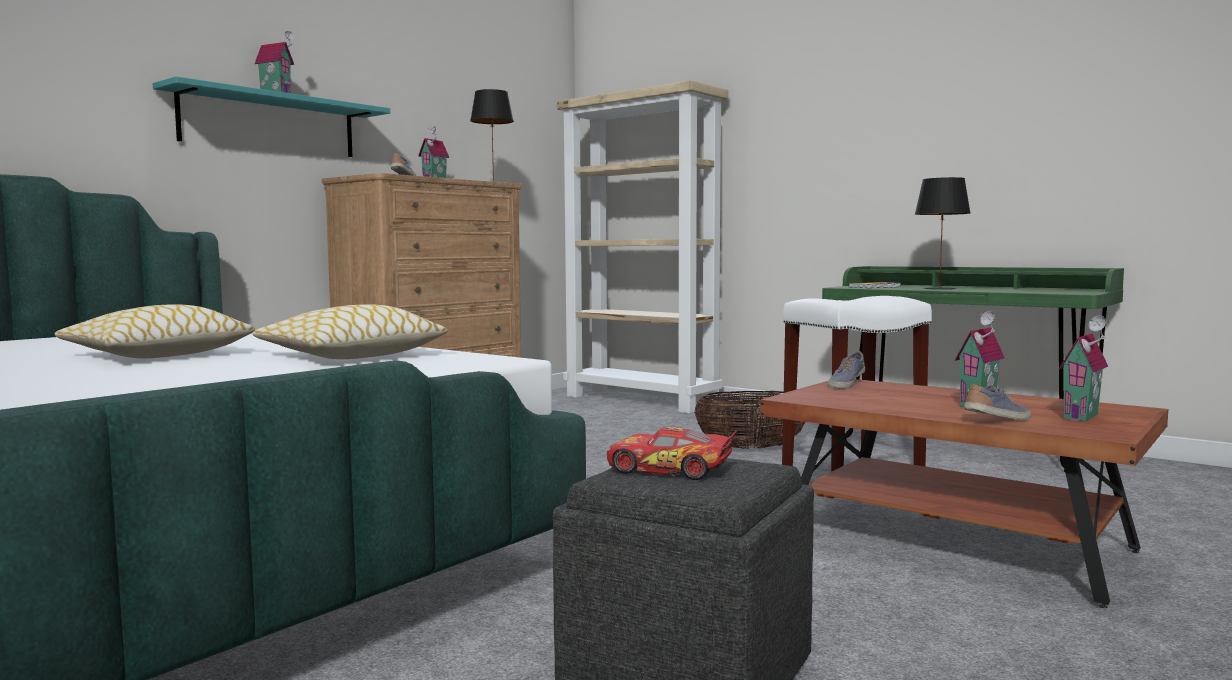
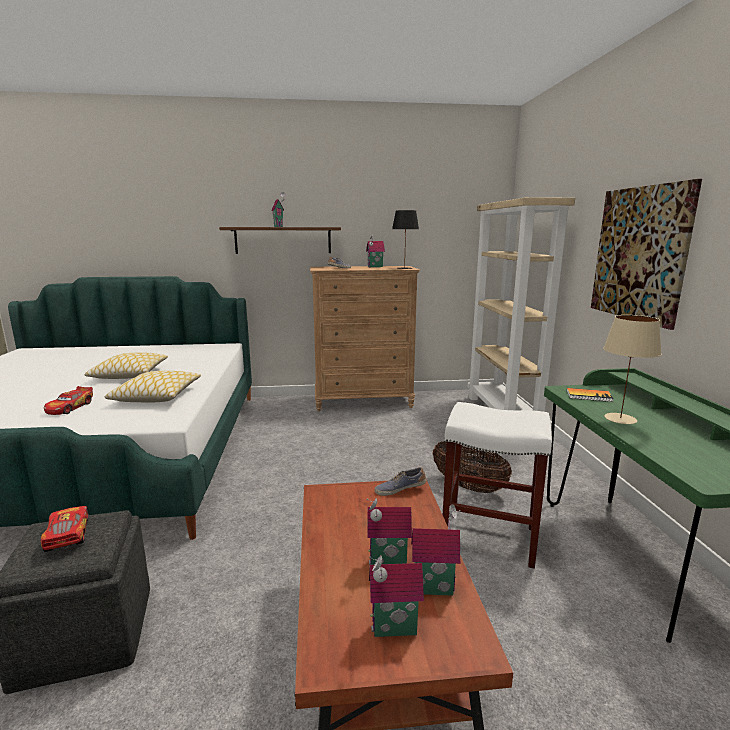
camera: 45 degrees right, 10 degrees up
(231, 378) = (70, 407): none -> toy car
(270, 124) = (283, 240): turquoise shelf -> brown shelf
(845, 143) = (639, 254): none -> picture
(939, 289) = (619, 418): black table lamp -> beige table lamp
(999, 420) = (328, 592): shoe -> none
(1035, 402) = (433, 586): none -> toy house

